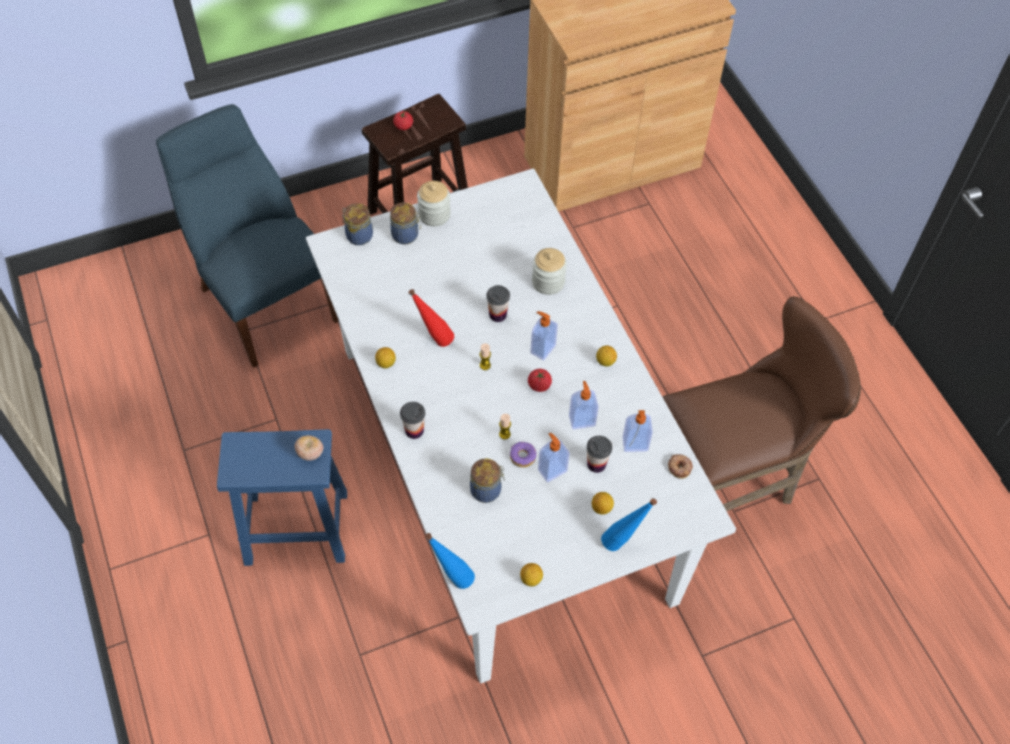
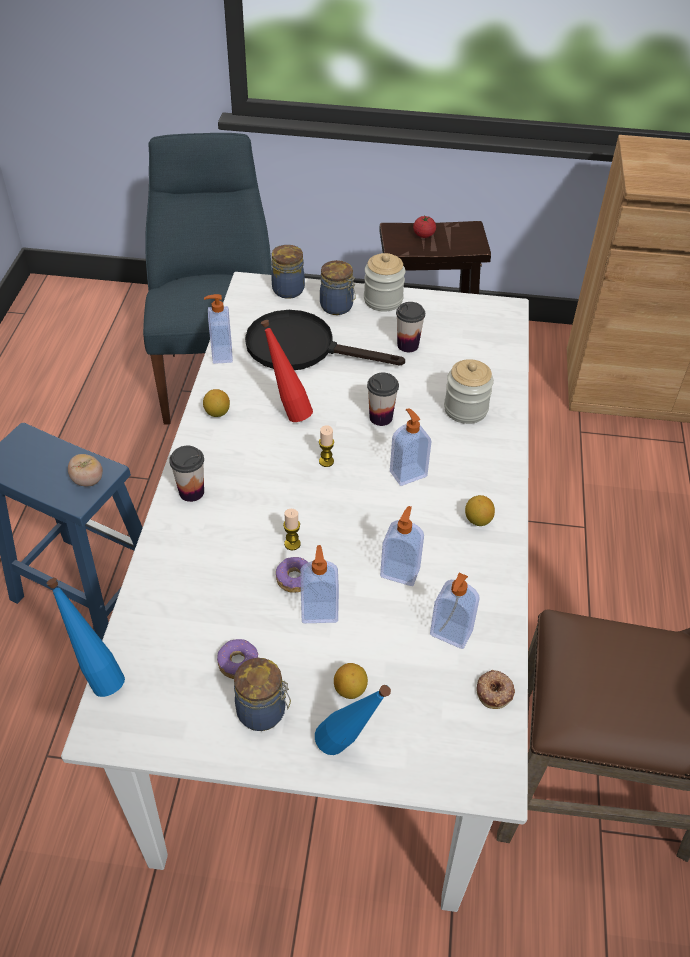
camera: 30 degrees right, 10 degrees down
(352, 315) = (221, 354): none -> soap dispenser
(406, 282) = (303, 348): none -> black frying pan
(487, 490) = (222, 595): jar -> jar (263, 712)
(527, 526) = (238, 663): none -> donut
(531, 579) = (191, 732): lemon -> none
(539, 385) = (375, 510): tomato -> none
(596, 464) = (382, 632): cup -> cup (407, 345)

